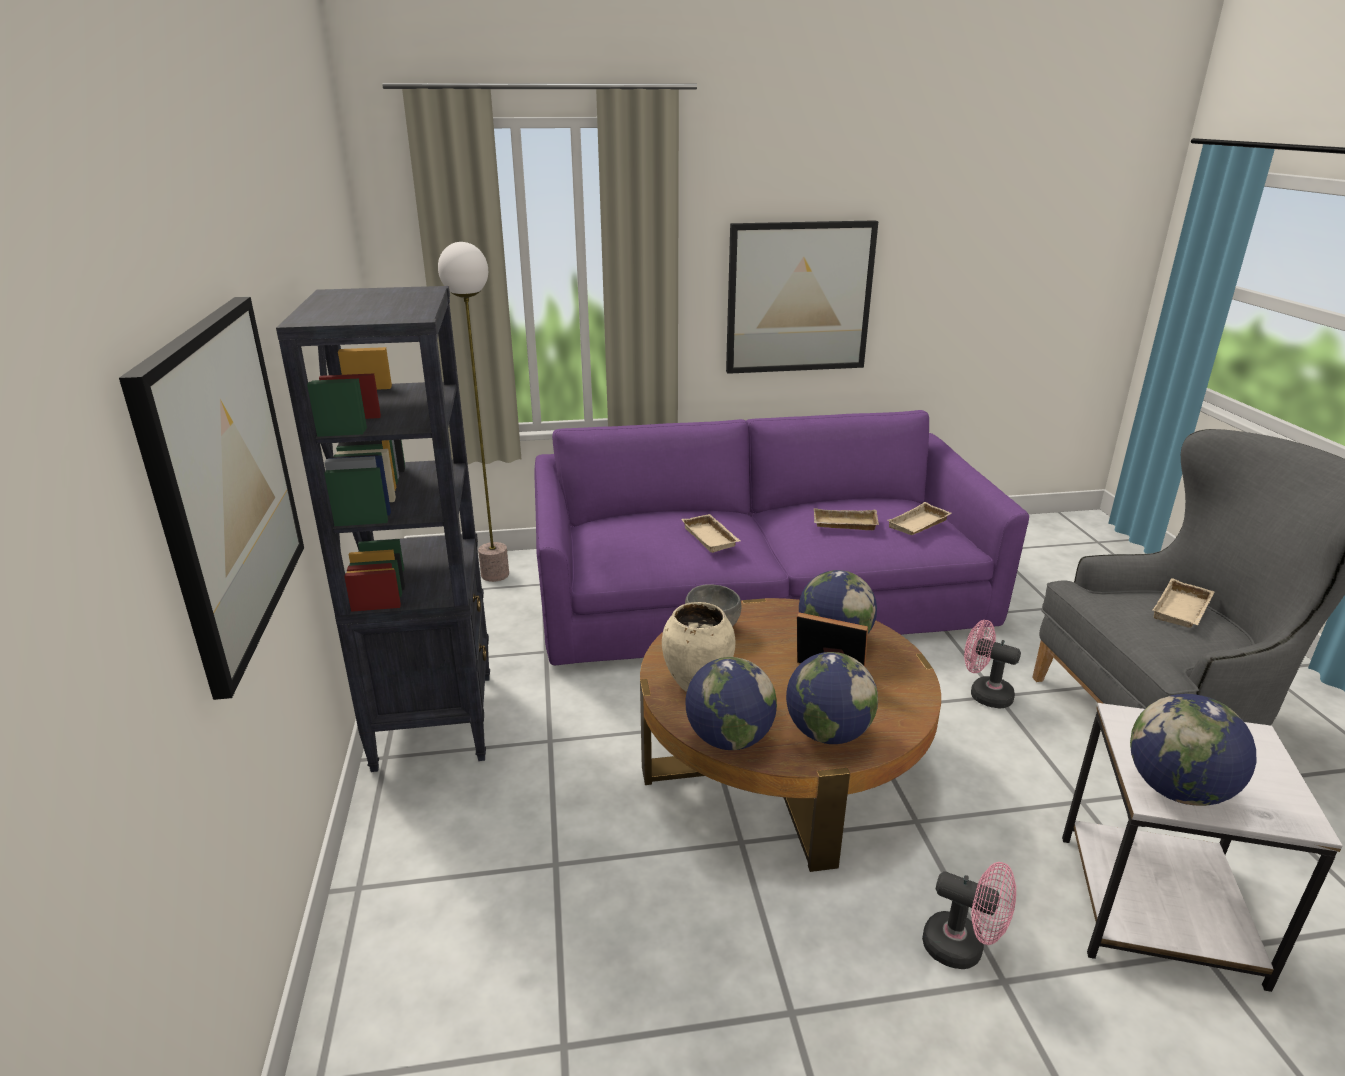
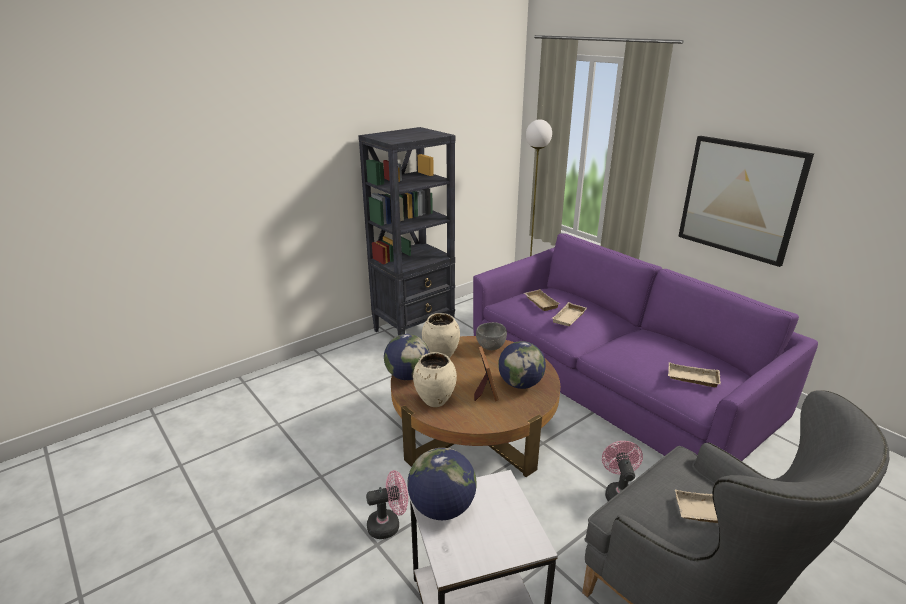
camera: 60 degrees right, 0 degrees up
(224, 483) = (288, 179): picture -> none
(827, 733) = (435, 401): globe -> beige vase
(844, 524) = (648, 352): beige tray -> beige tray (540, 302)
(963, 948) = (389, 525): pink fan -> pink fan turned 105 degrees counterclockwise

